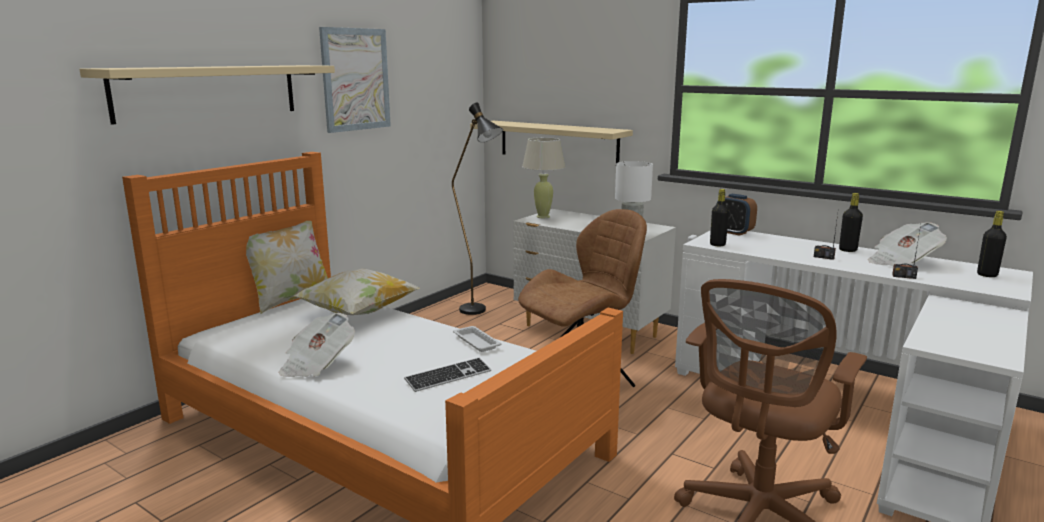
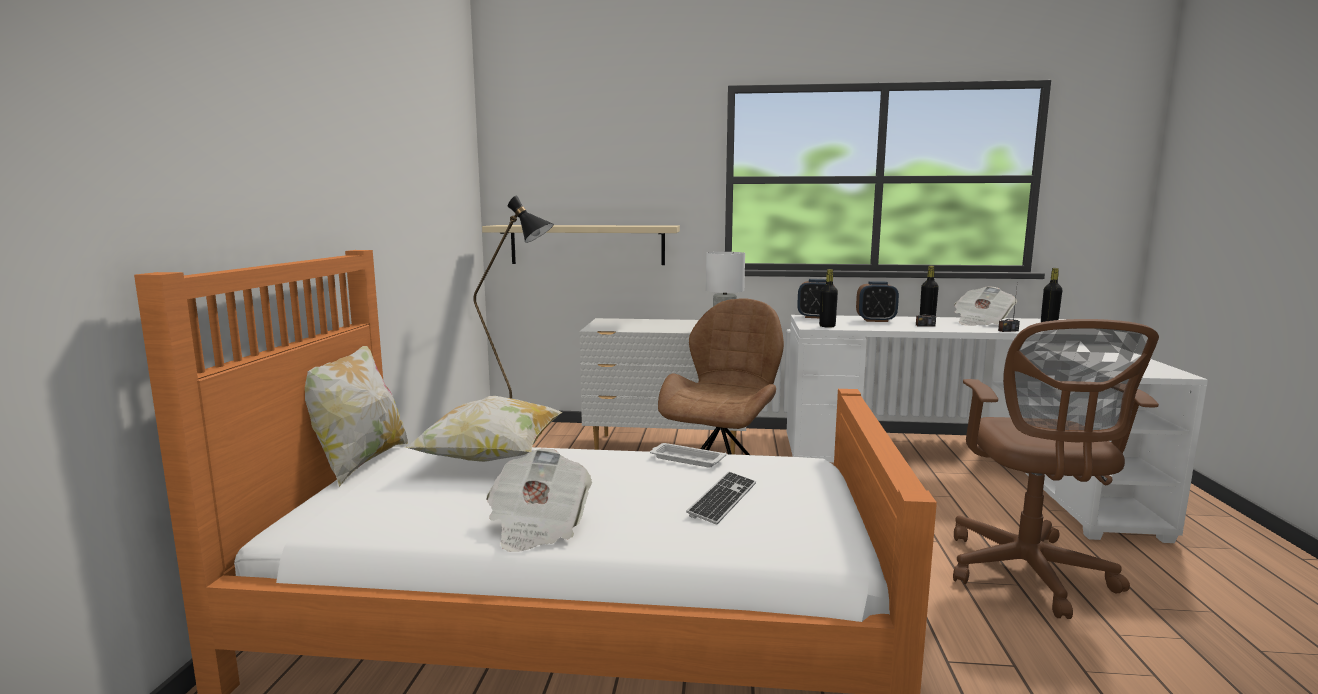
camera: 30 degrees left, 5 degrees down
(208, 92) = (236, 147): beige shelf -> none
(355, 79) = (384, 158): picture -> none
(543, 216) = (603, 325): beige table lamp -> none
(786, 244) = (876, 320): none -> alarm clock

